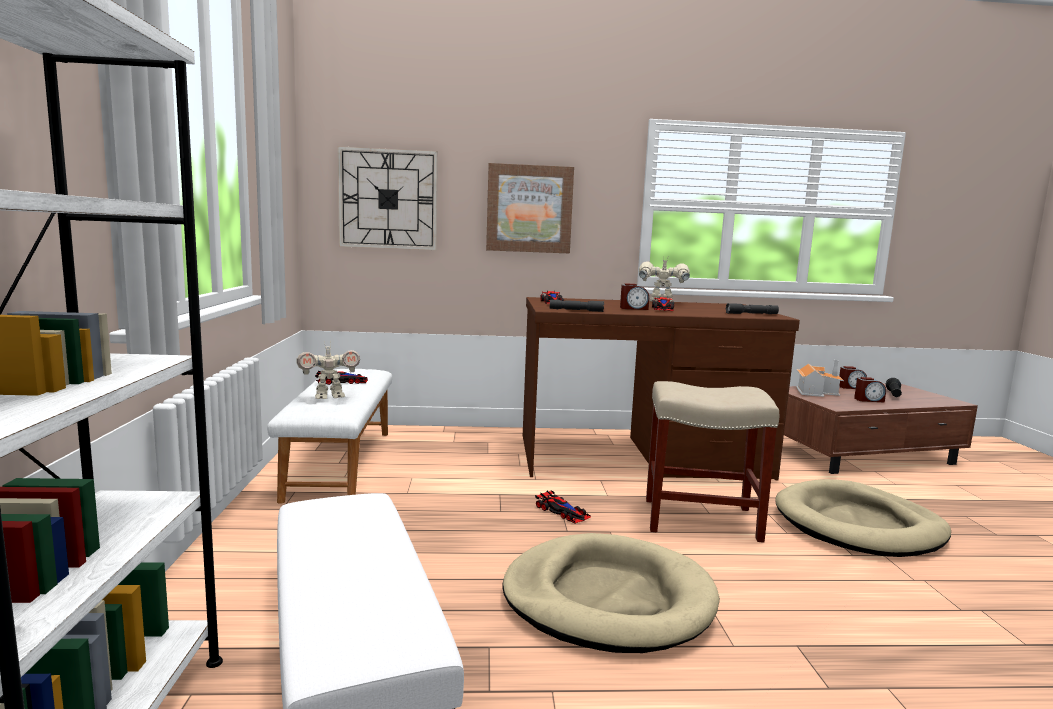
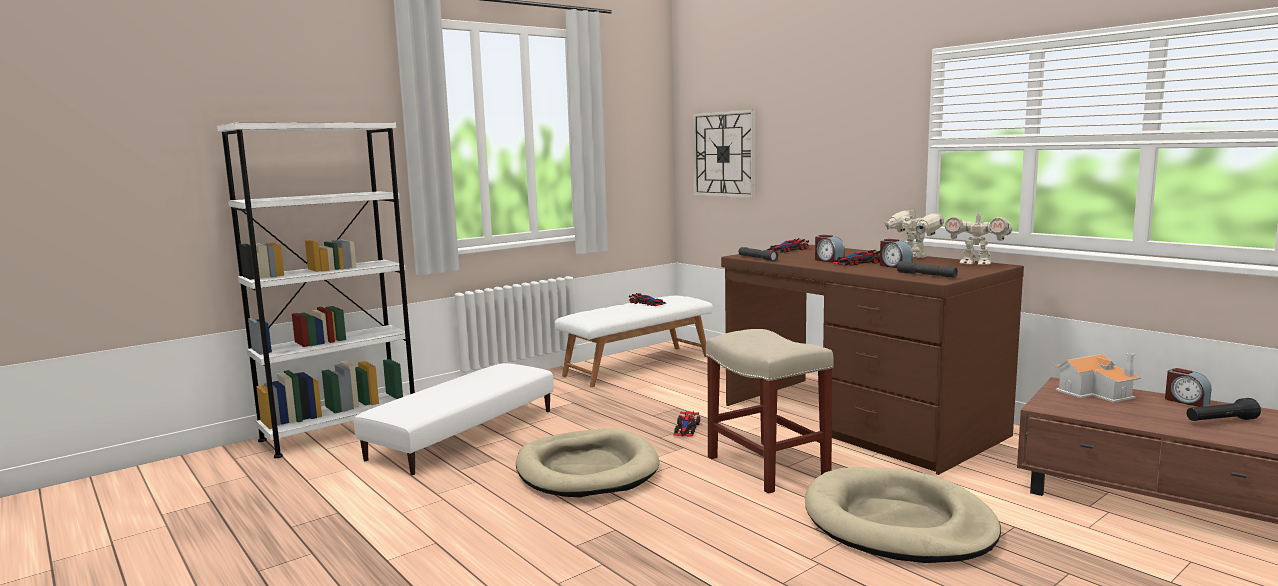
camera: 55 degrees right, 0 degrees up
(329, 397) = (611, 310): toy robot -> toy robot (975, 264)
(529, 209) = (823, 156): picture -> none
(868, 400) = (1136, 414): alarm clock -> alarm clock (894, 266)

